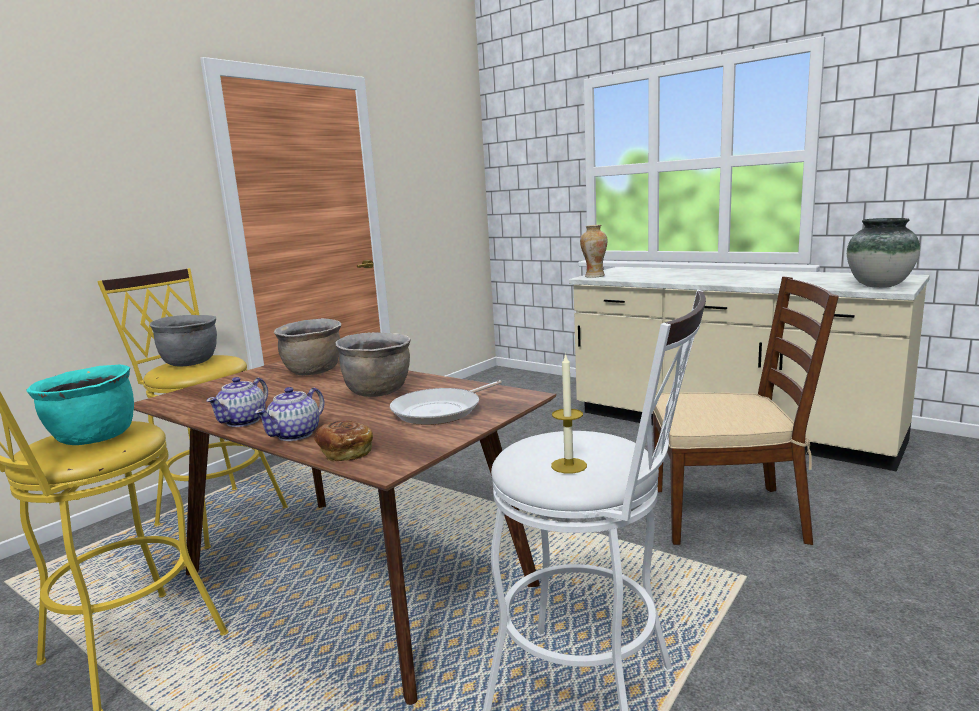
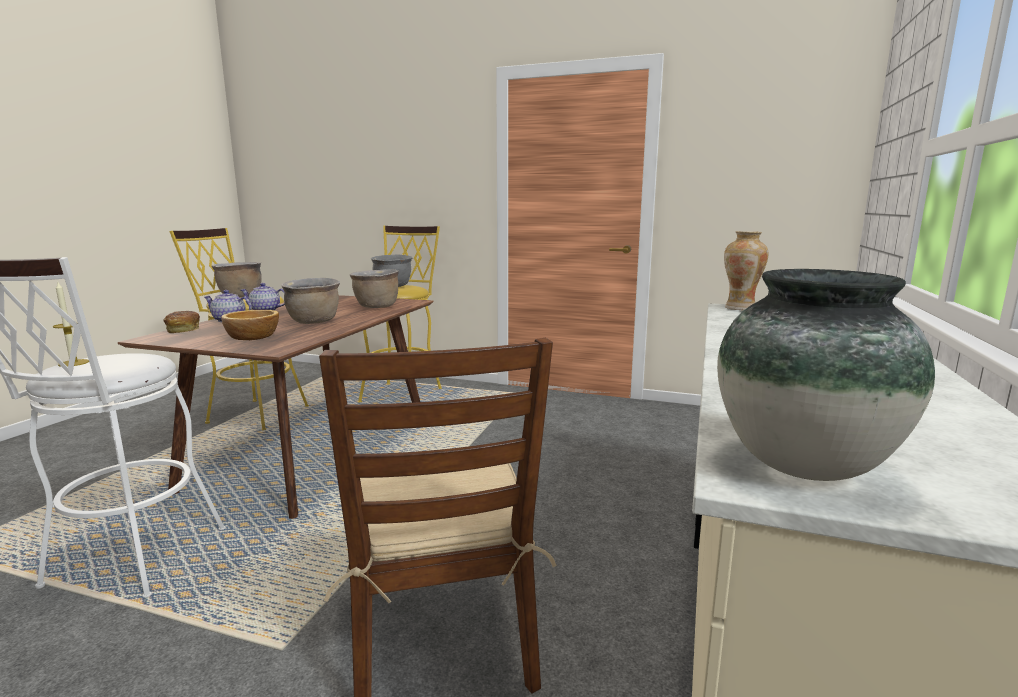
camera: 70 degrees right, 0 degrees up
(94, 438) = (240, 296): turquoise cooking pot -> brown cooking pot
(441, 411) = (253, 337): frying pan -> bowl

